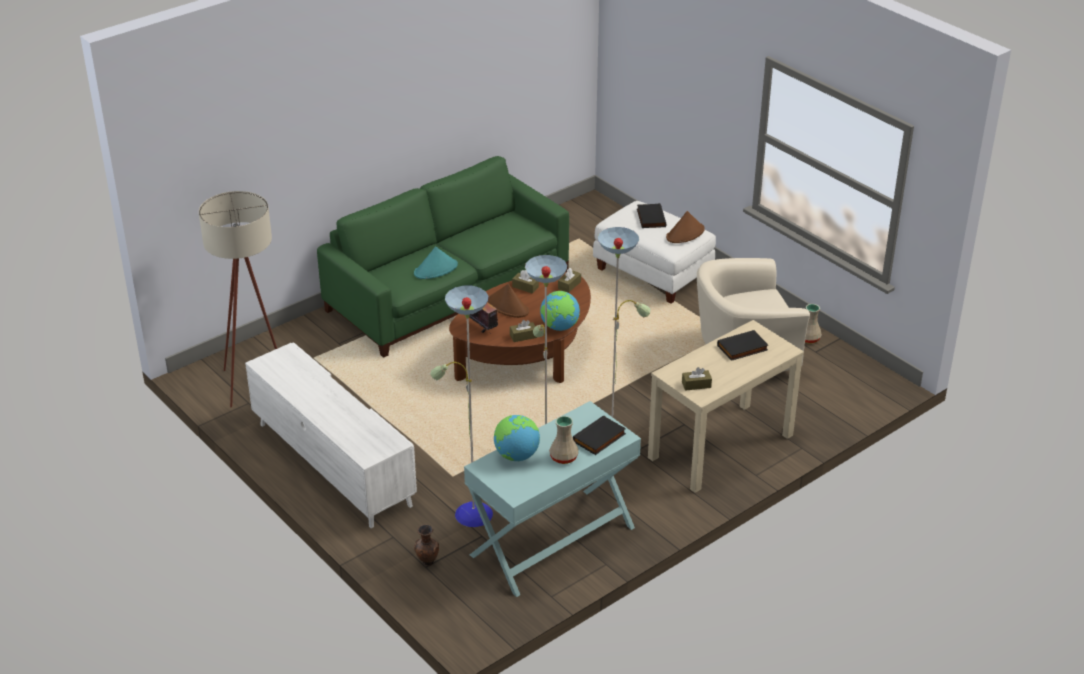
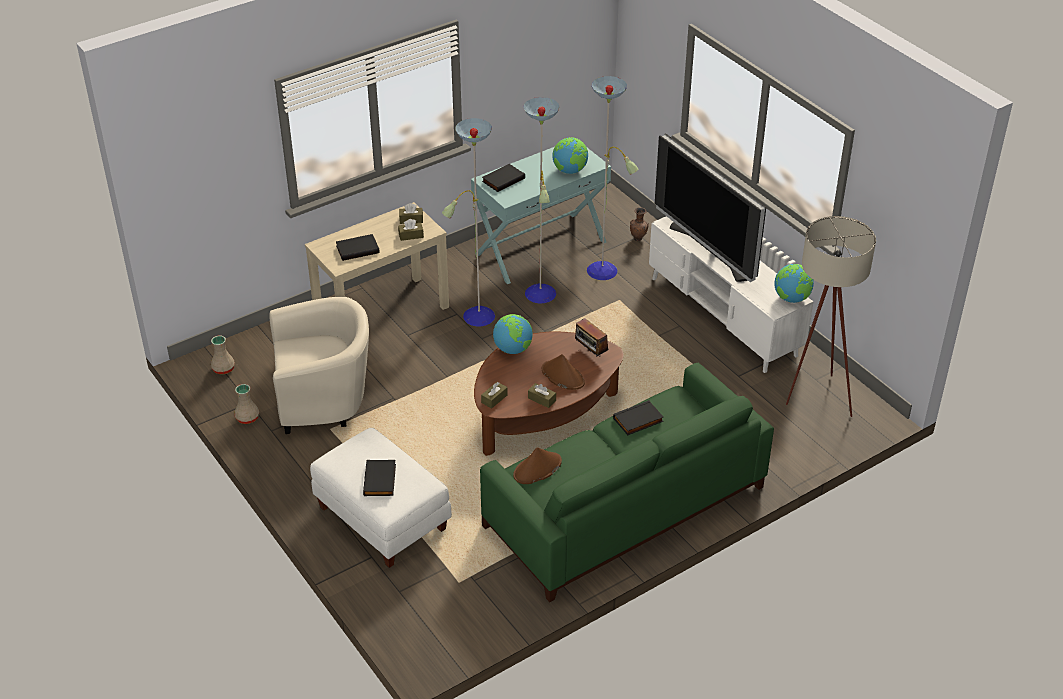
camera: 175 degrees left, 5 degrees up
(267, 363) = (792, 298): none -> globe
(347, 412) = (710, 251): none -> television
(436, 269) = (638, 420): turquoise hat -> black book
(523, 336) = (550, 341): brown tissue box -> brown tissue box (411, 235)
(564, 457) = (533, 167): beige vase -> beige vase (223, 369)
(685, 233) = (347, 453): brown hat -> brown hat (537, 469)

